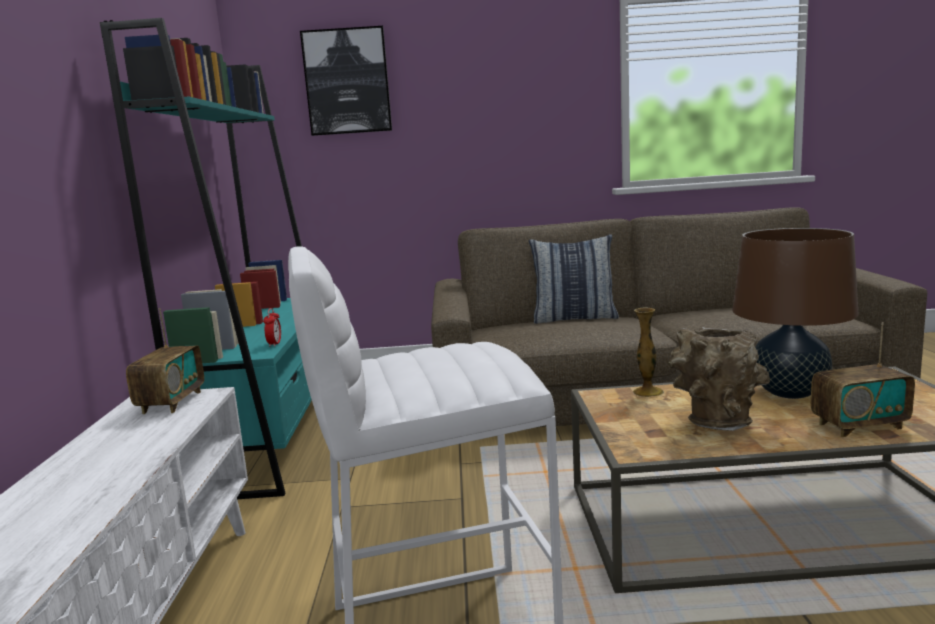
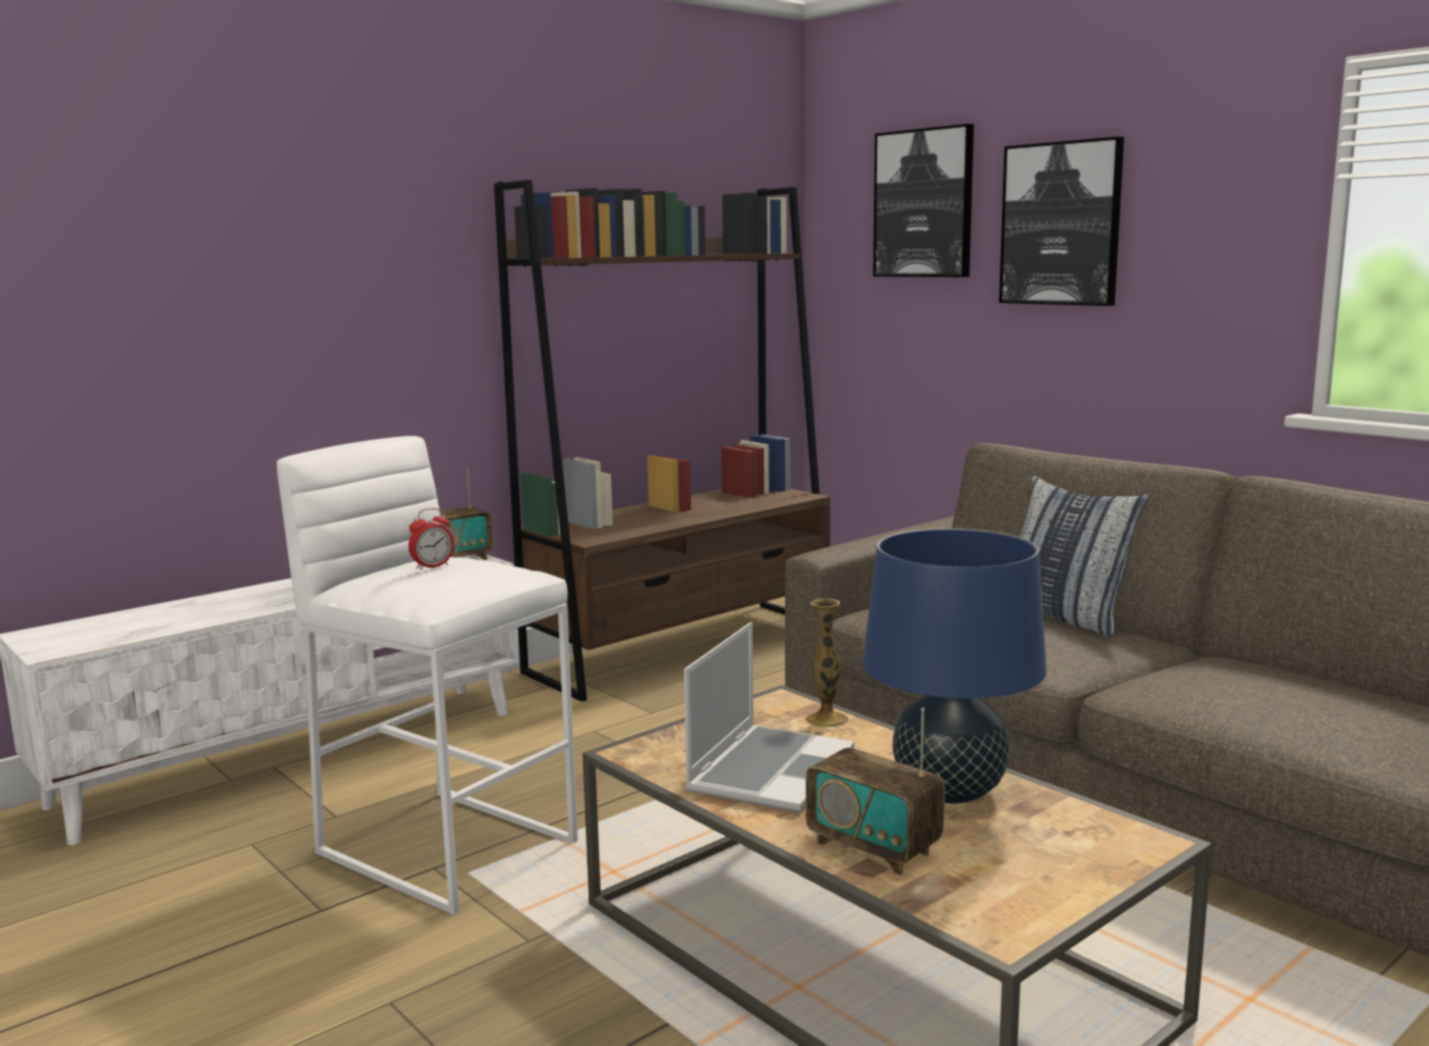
camera: 50 degrees right, 0 degrees up
(273, 436) = (684, 648): turquoise bookcase -> brown bookcase
(274, 344) = (624, 535): alarm clock -> alarm clock (432, 566)
(458, 92) = (1061, 224): none -> picture
(713, 422) = (770, 770): brown vase -> laptop
(789, 392) = (949, 791): brown table lamp -> blue table lamp

